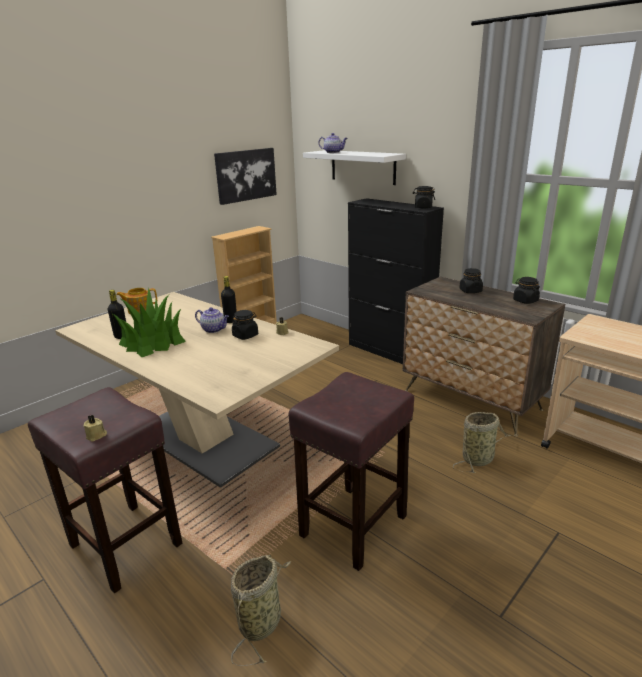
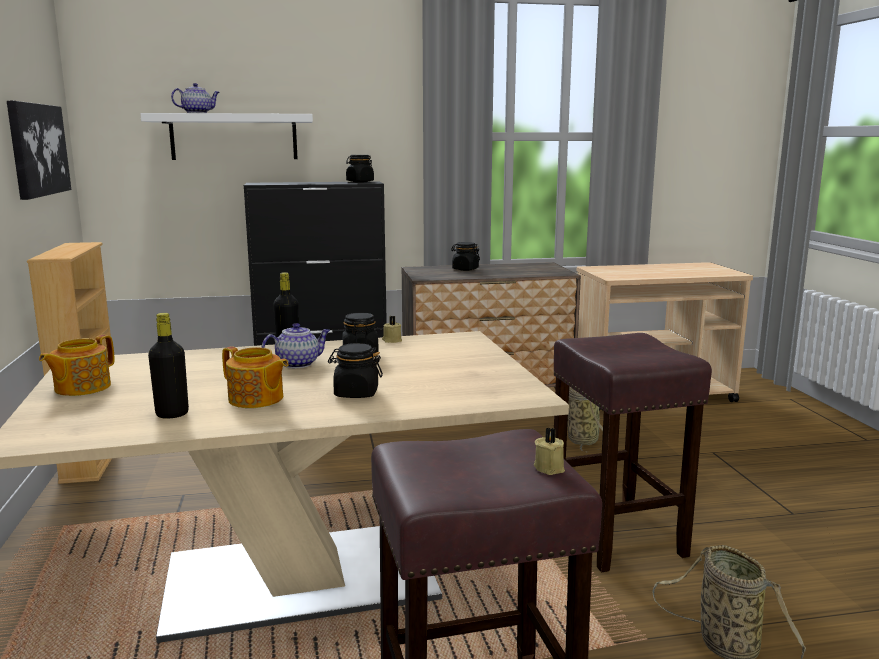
camera: 55 degrees left, 10 degrees down
(153, 342) = (256, 399): potted plant -> teapot
(525, 301) = (525, 266): black jar -> black jar (356, 393)

